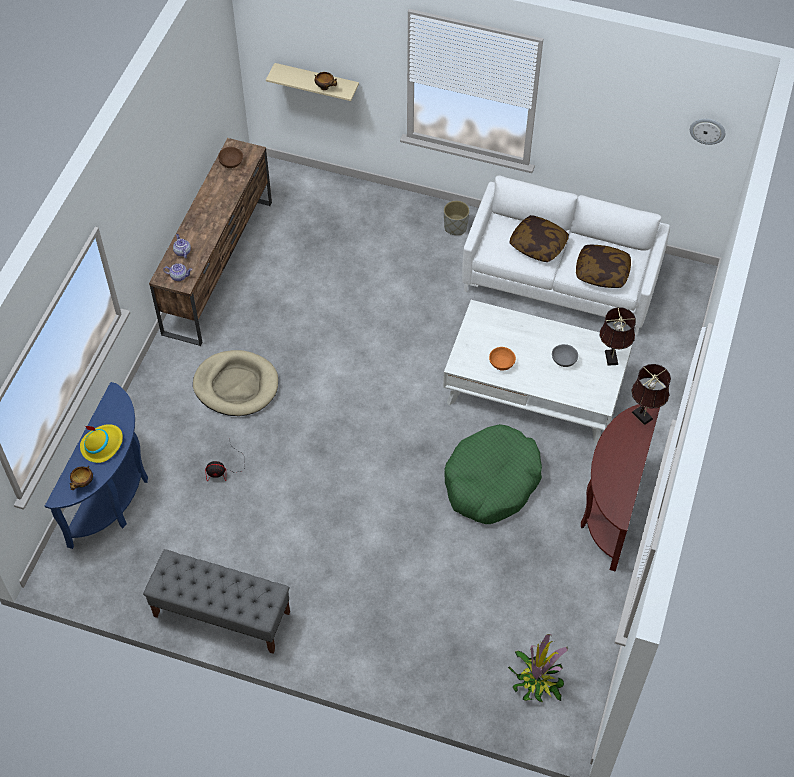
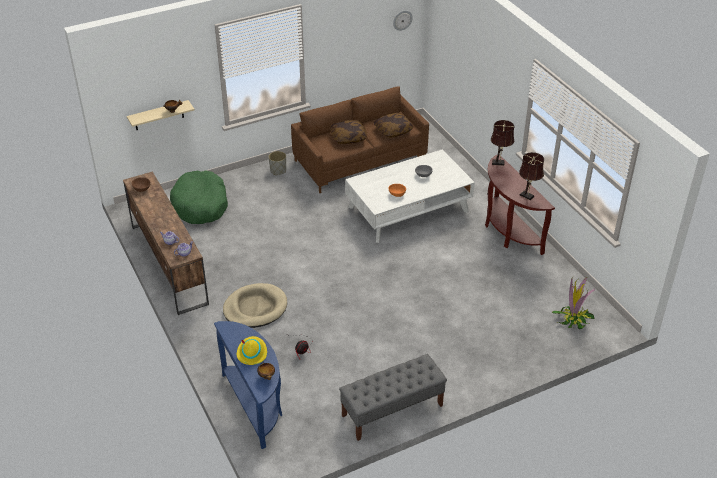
camera: 45 degrees left, 15 degrees down
(491, 481) = (442, 258): green dog bed -> green dog bed (200, 205)
(560, 279) = (360, 160): white sofa -> brown sofa
(611, 359) = (443, 161): brown table lamp -> brown table lamp (528, 196)

